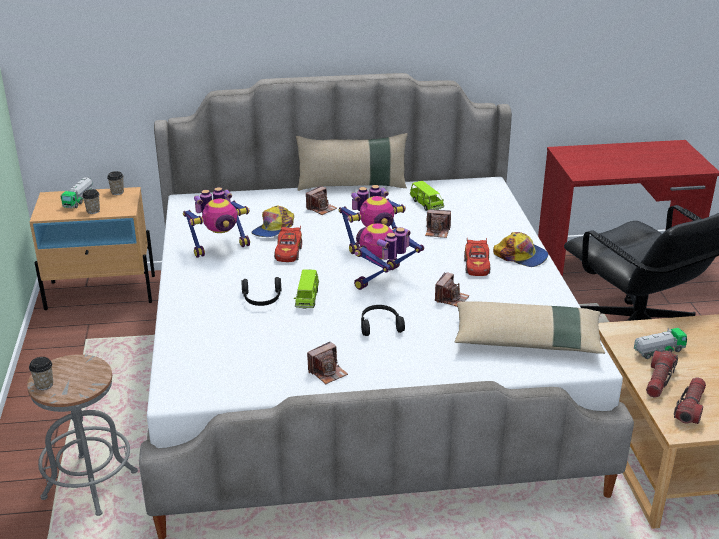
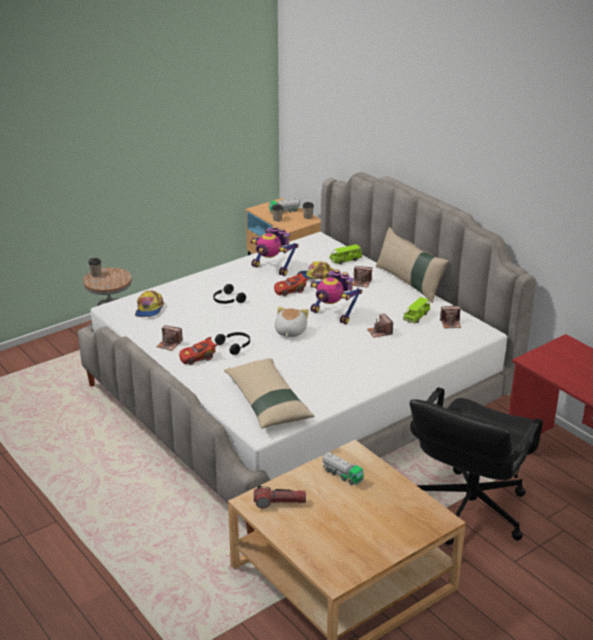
camera: 60 degrees right, 0 degrees up
(307, 298) = (242, 313): green toy car -> green toy car (345, 260)
(383, 281) = (289, 331): toy robot -> plush toy
(451, 298) = (292, 361): camera -> camera (450, 323)
(476, 266) = (347, 359): red toy car -> red toy car (198, 358)
(521, 256) = (381, 373): cap -> cap (149, 309)
(658, 380) = (302, 482): flashlight -> none

